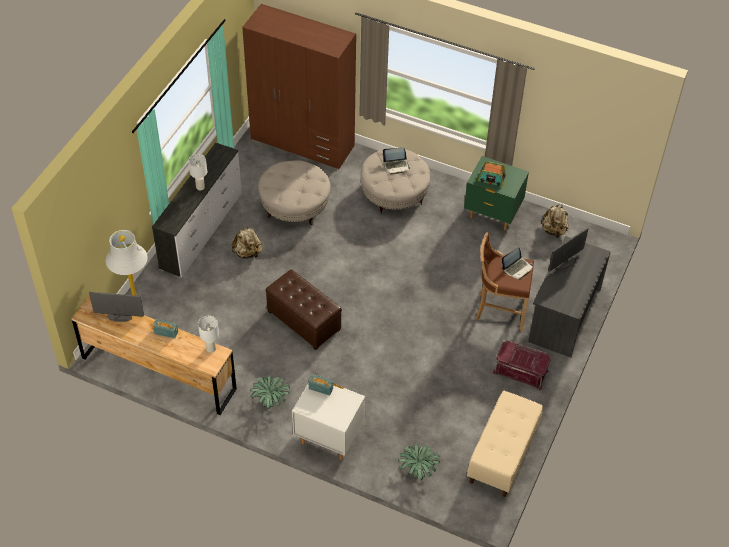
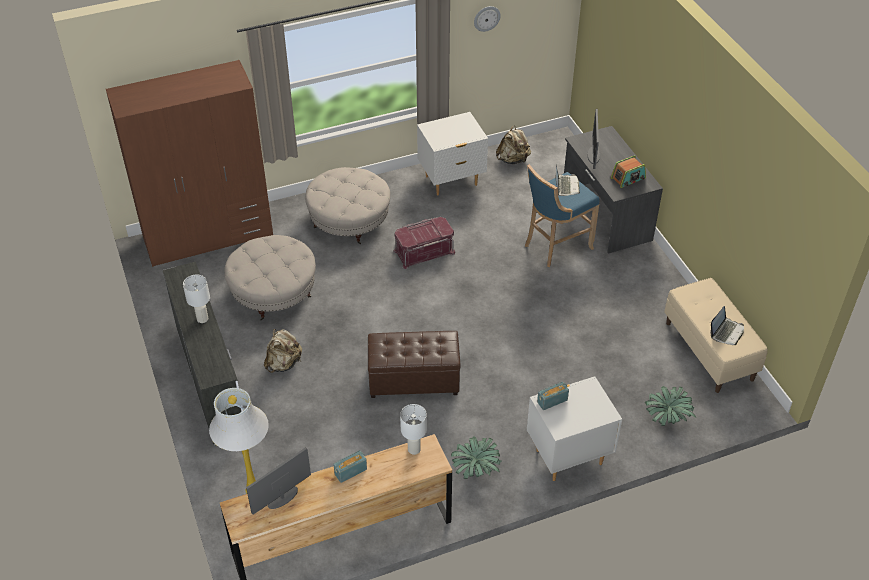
camera: 45 degrees left, 5 degrees down
(396, 165) = (343, 186): laptop -> laptop (726, 332)
(491, 179) = (450, 136): radio -> radio (628, 178)
(492, 215) = (451, 181): green nightstand -> white nightstand
(499, 309) = (555, 246): brown stool -> blue stool
(521, 371) = (634, 278): red storage box -> red storage box (424, 251)
(562, 107) = (486, 18): none -> wall clock

